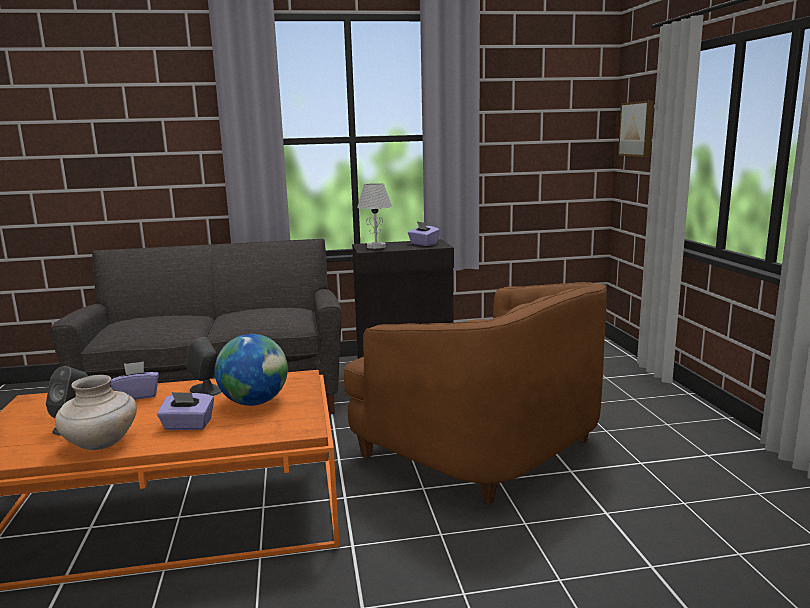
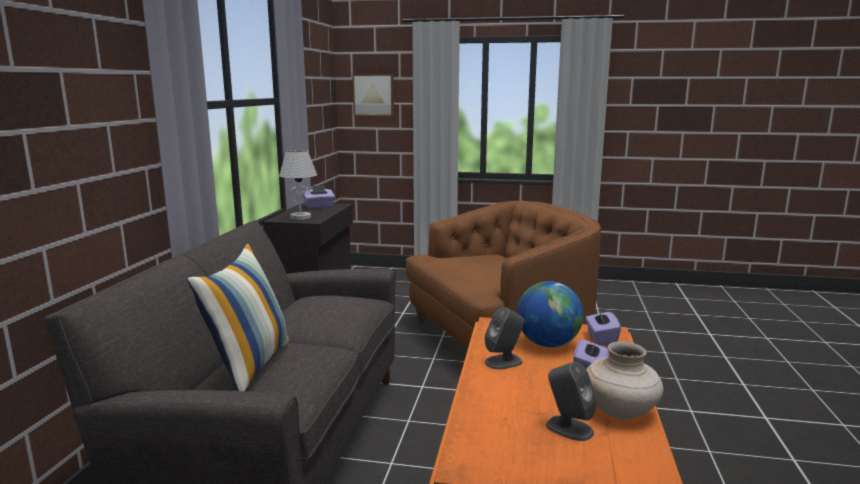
camera: 70 degrees left, 0 degrees up
(137, 395) = (496, 395): purple tissue box -> purple tissue box (601, 339)
(149, 317) = (249, 364): none -> pillow

